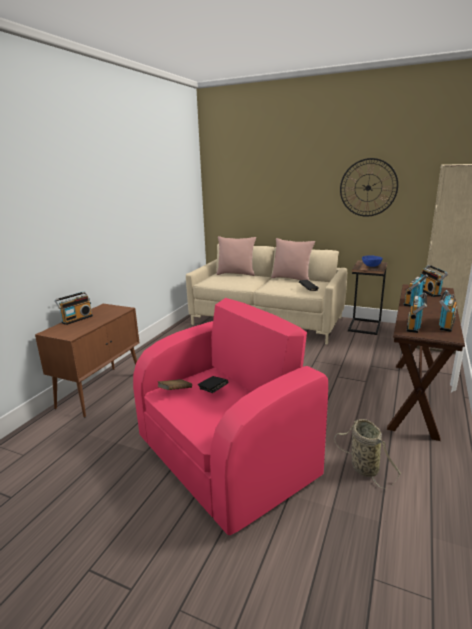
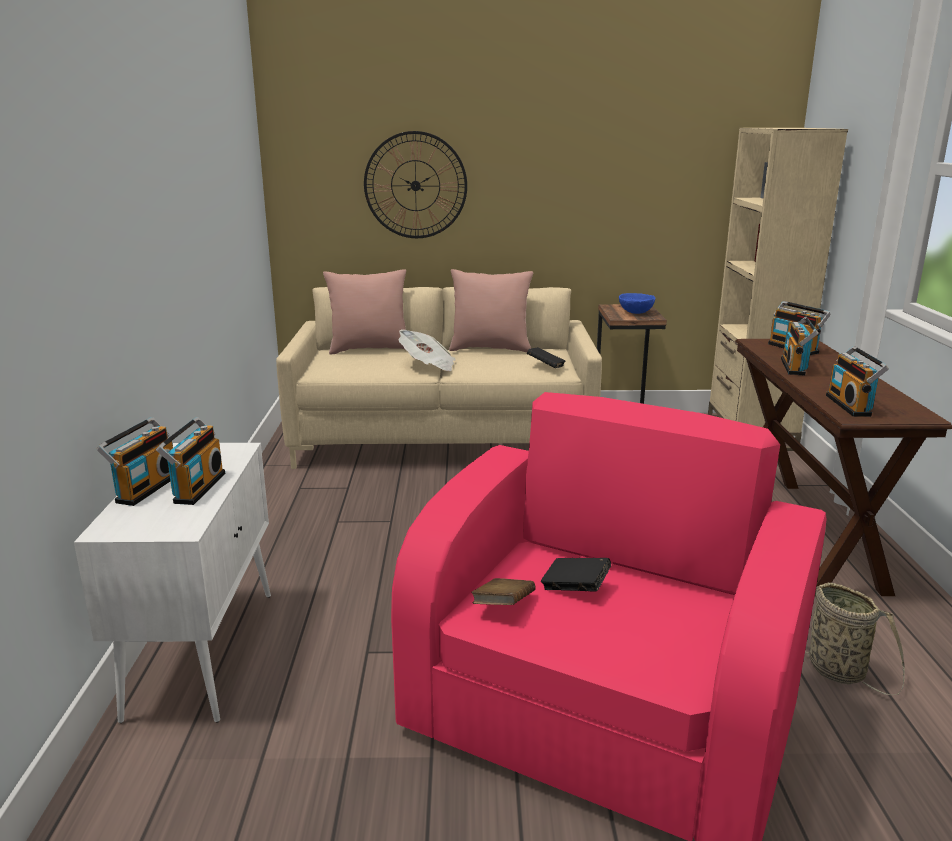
camera: 25 degrees left, 0 degrees up
(101, 390) = (203, 650): brown cabinet -> white cabinet
(253, 284) = (428, 365): none -> newspaper
(368, 187) = (613, 168): wall clock -> wall clock (415, 185)
(445, 324) = (887, 397): radio -> radio (196, 488)

